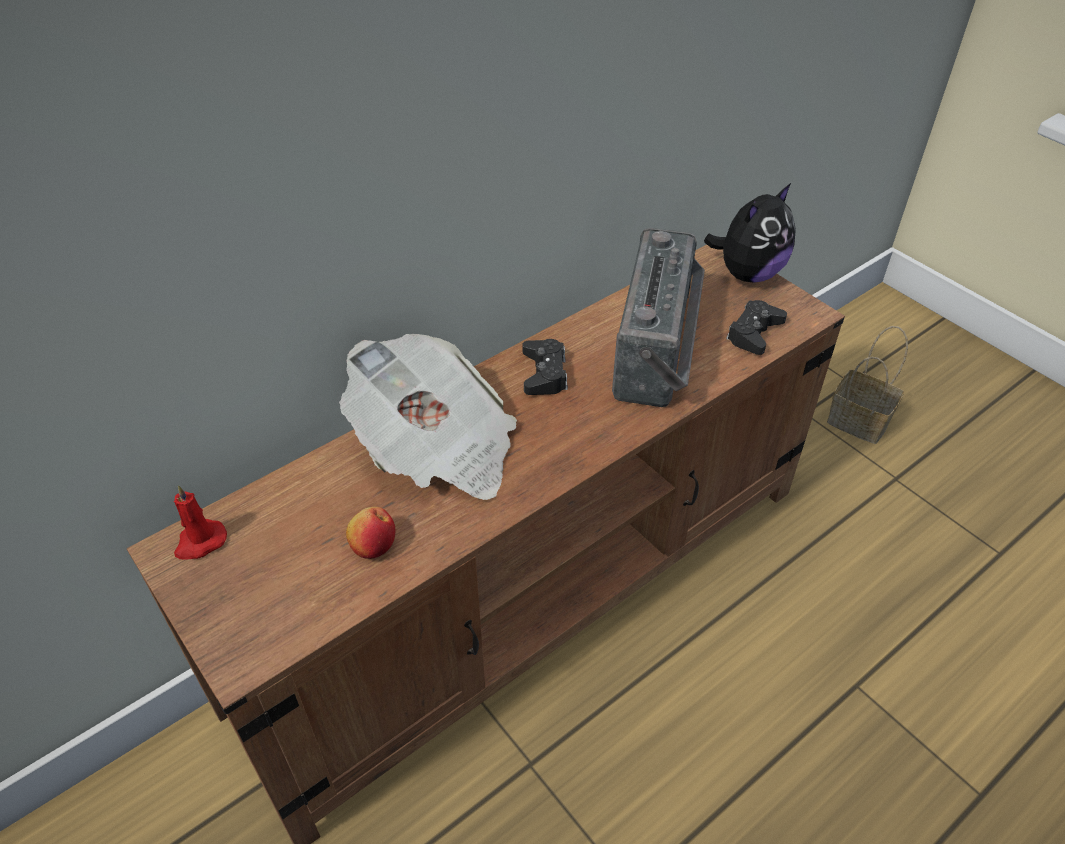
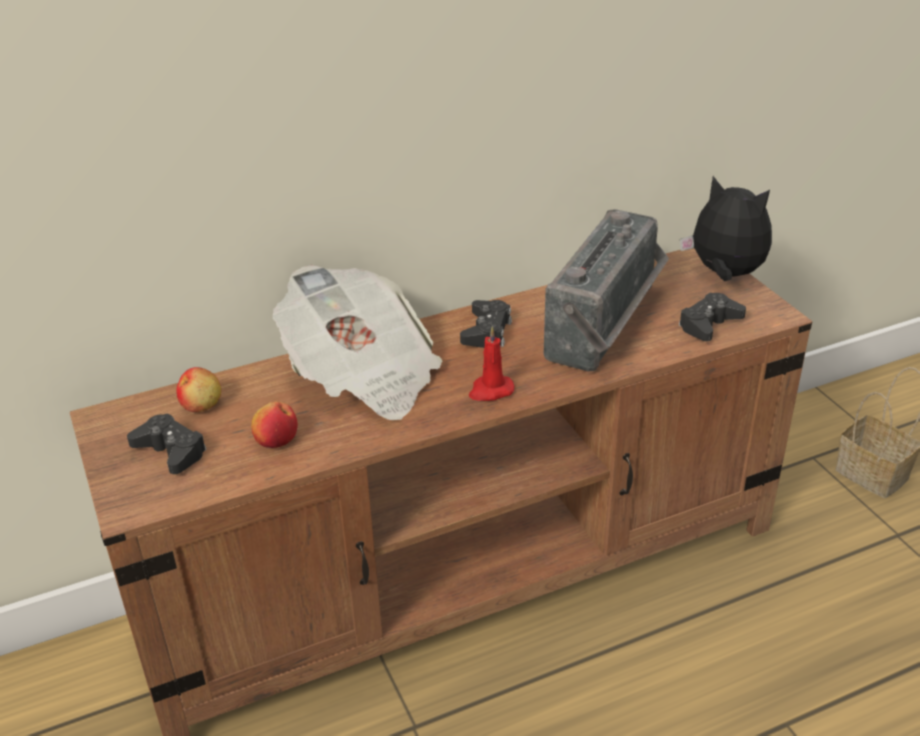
camera: 15 degrees right, 10 degrees down
(200, 542) = (130, 416): red candle -> red candle (490, 390)
(262, 580) = (170, 451): none -> black game controller
(276, 514) = (202, 405): none -> apple
(748, 273) = (724, 274): plush toy -> plush toy turned 120 degrees counterclockwise

